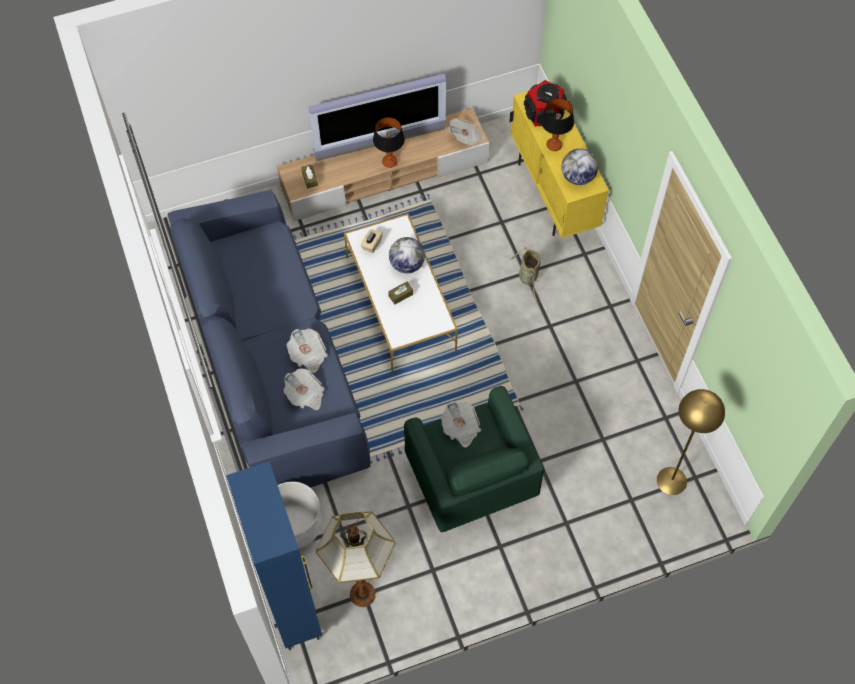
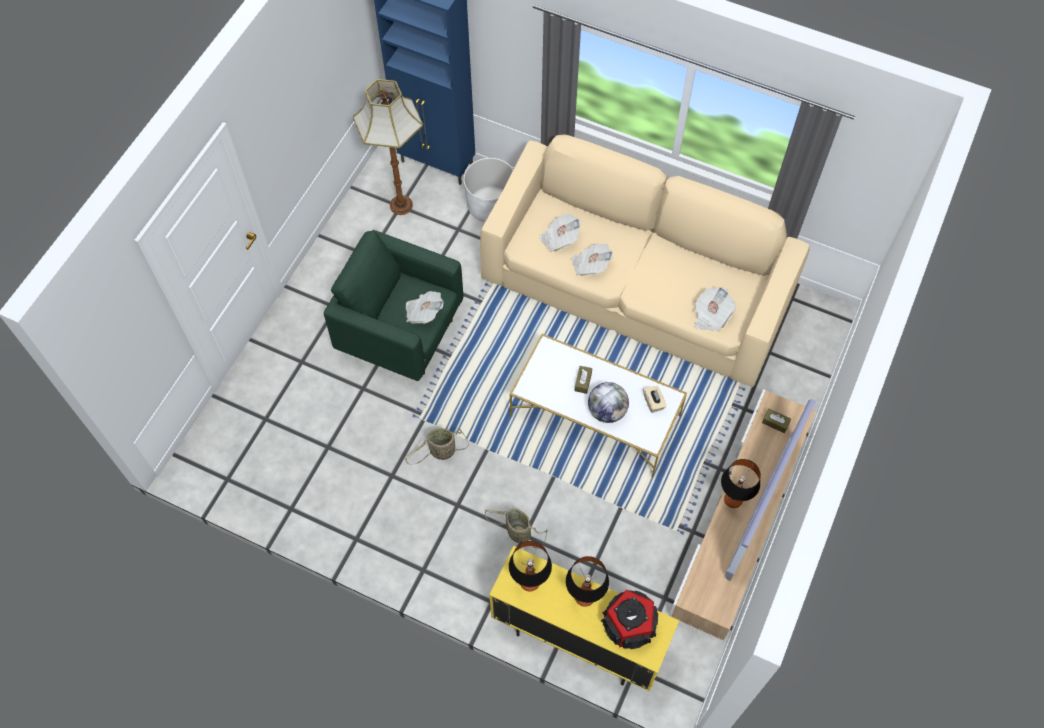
camera: 135 degrees right, 0 degrees up
(272, 362) = (634, 290): blue sofa -> beige sofa
(466, 138) = (698, 589): newspaper -> newspaper (711, 316)
(527, 368) = (441, 452): none -> basket
(577, 177) = (529, 581): globe -> table lamp
(672, 481) = (244, 460): yellow floor lamp -> none

